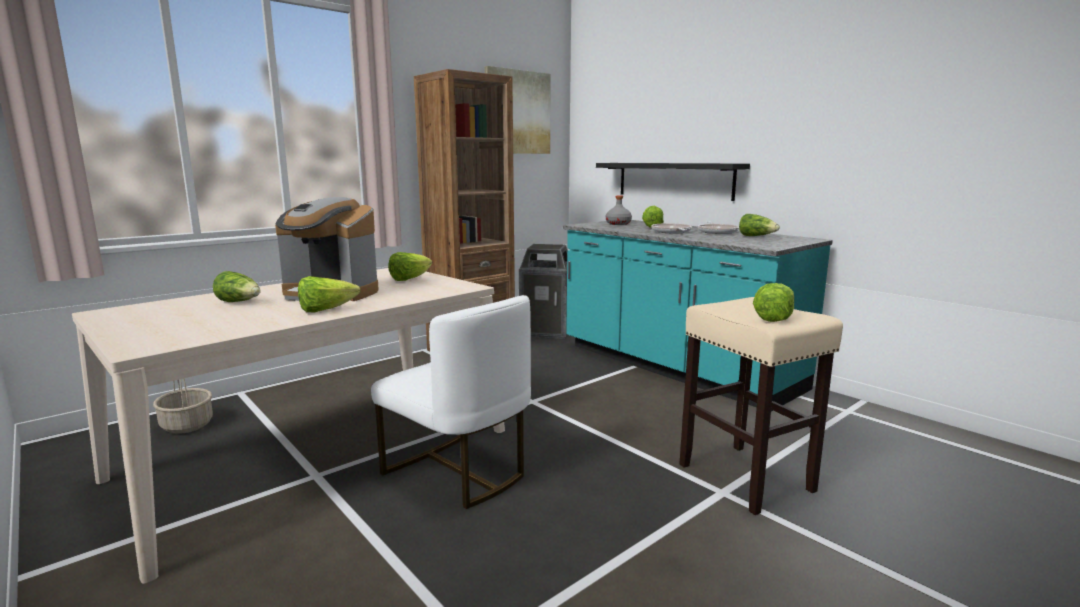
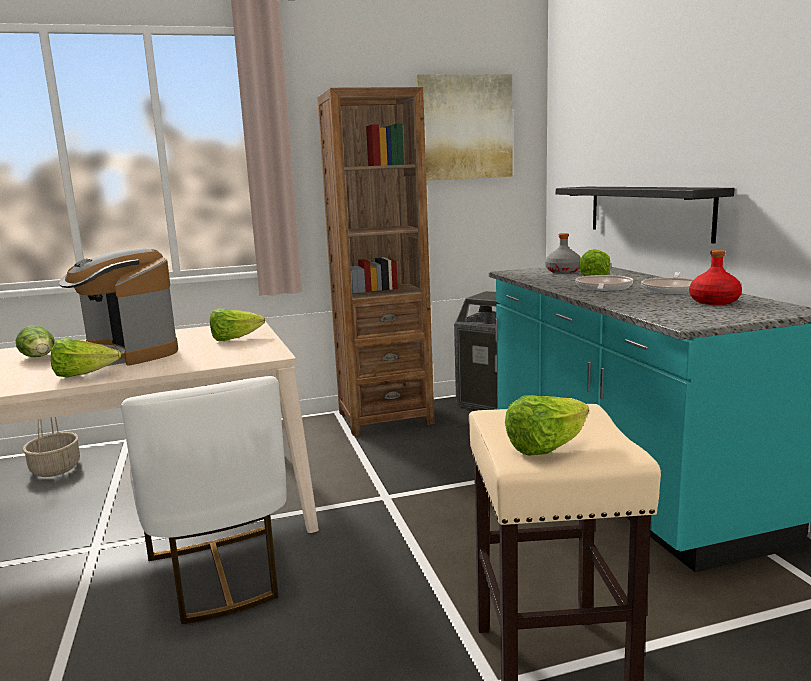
camera: 25 degrees right, 0 degrees up
(757, 236) = (714, 301): lettuce -> red bottle

